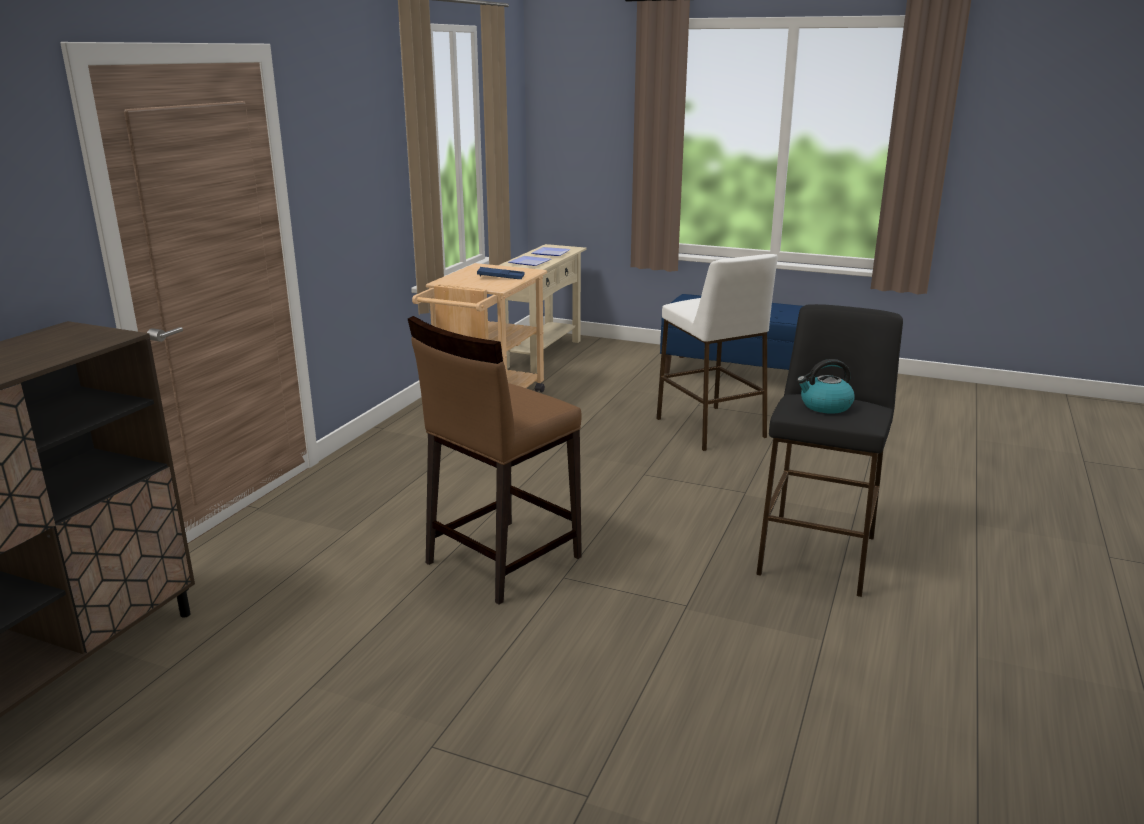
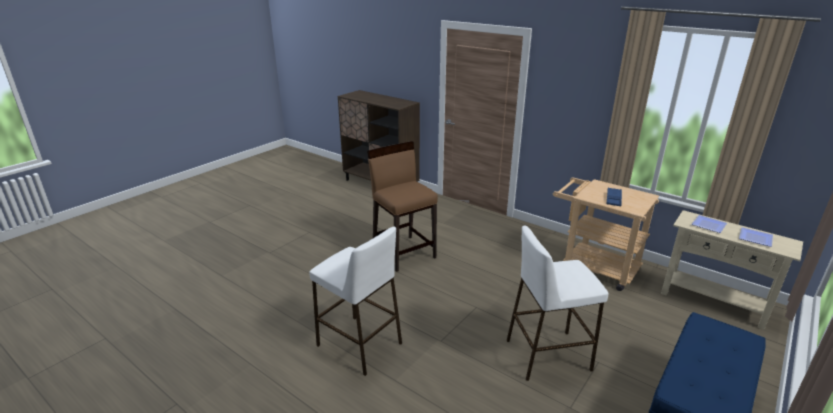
camera: 105 degrees right, 5 degrees up
(817, 555) = (360, 345): black stool -> white stool
(825, 406) = (346, 259): kettle -> none

